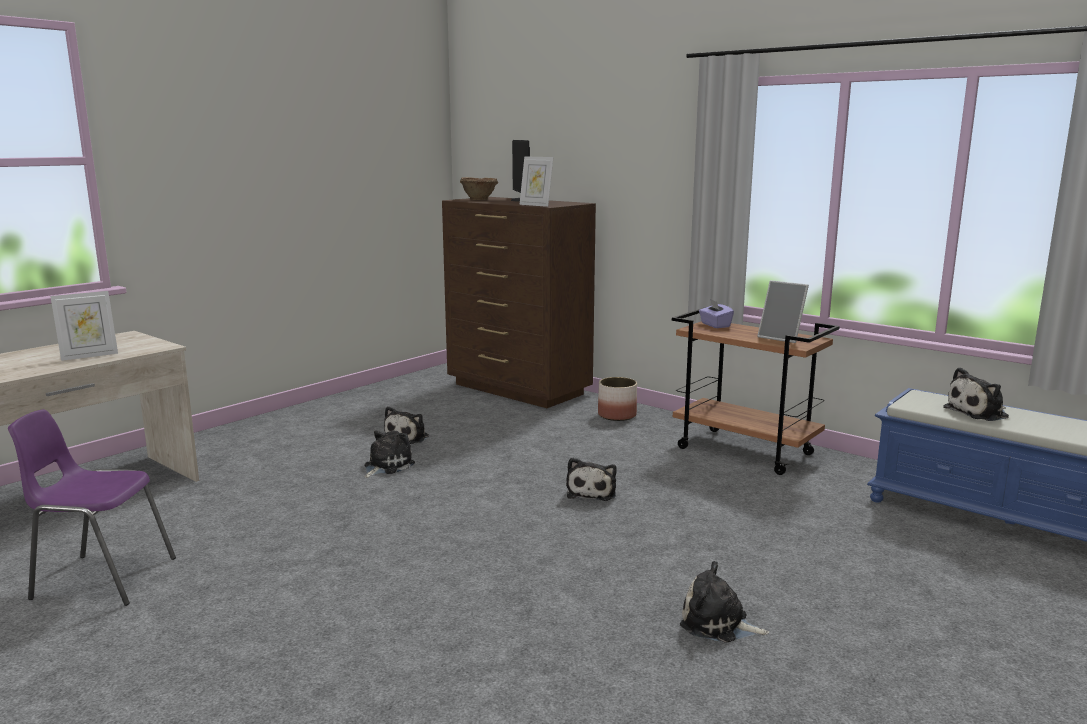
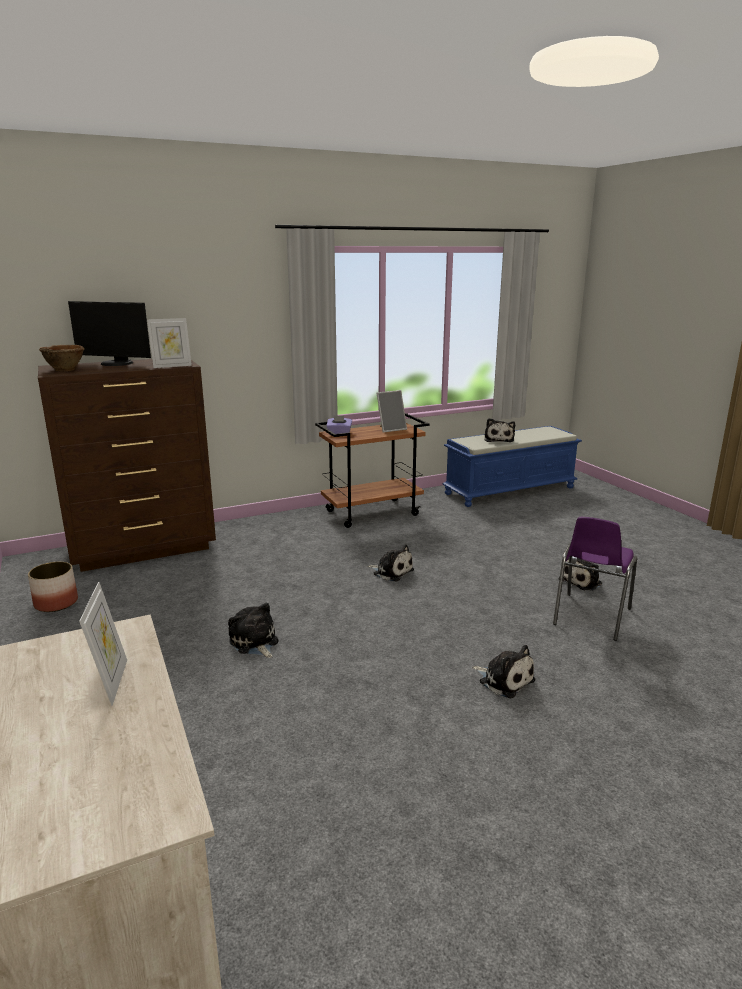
camera: 65 degrees left, 5 degrees up
(101, 578) = (384, 855): purple chair -> purple chair (590, 617)
(408, 437) = (195, 620): plush toy -> plush toy (504, 680)
(617, 415) = (261, 529): planter -> planter (56, 603)

